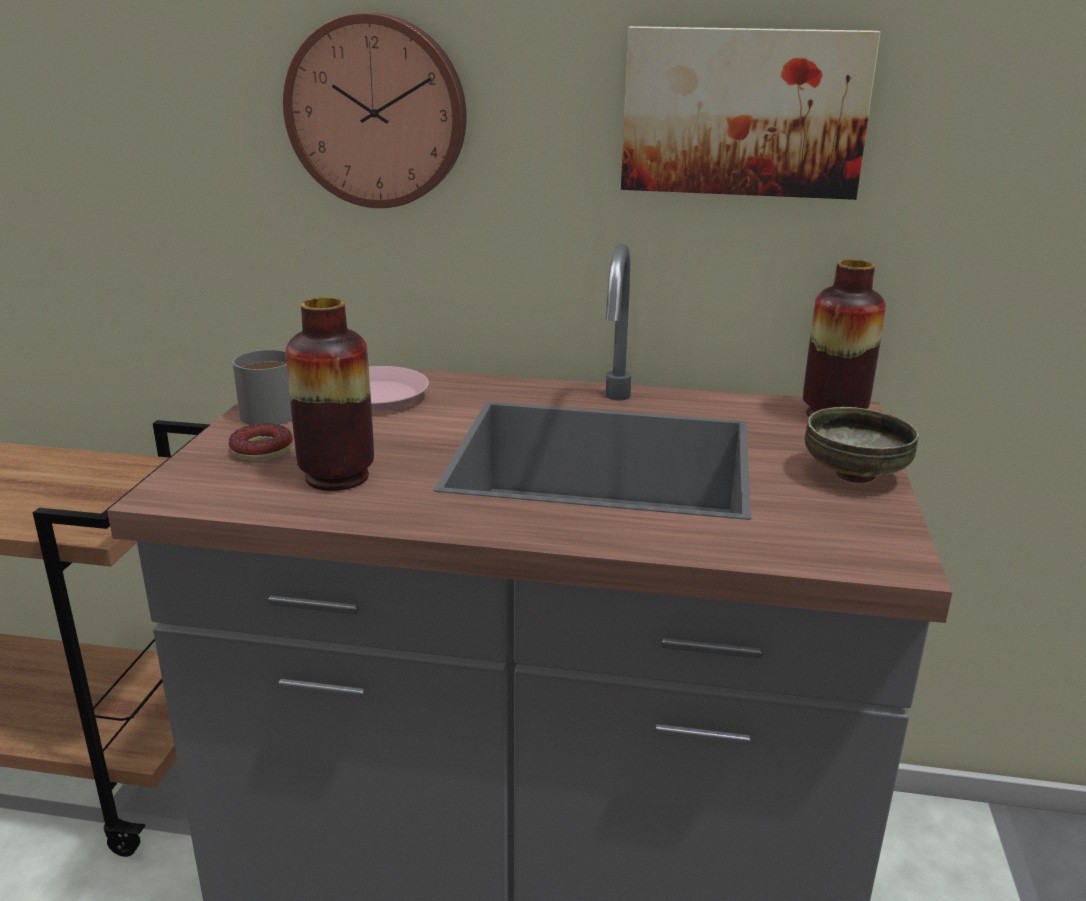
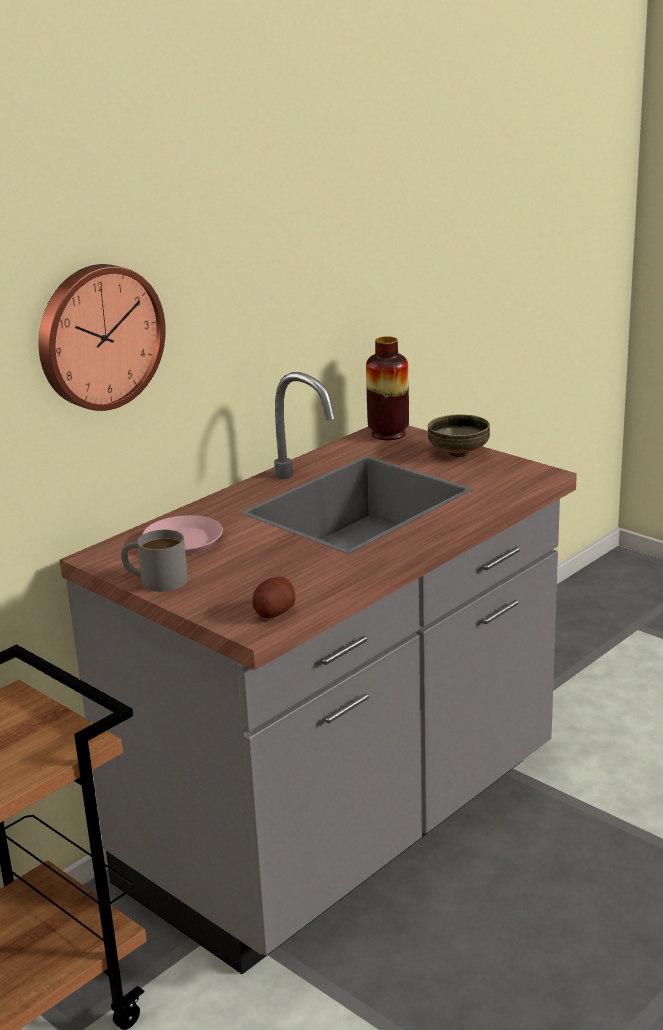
camera: 55 degrees left, 0 degrees up
(220, 492) = (274, 612): none -> potato
(262, 450) = (224, 591): donut -> none
(337, 477) = (296, 575): vase -> none
(743, 112) = (297, 268): picture -> none

